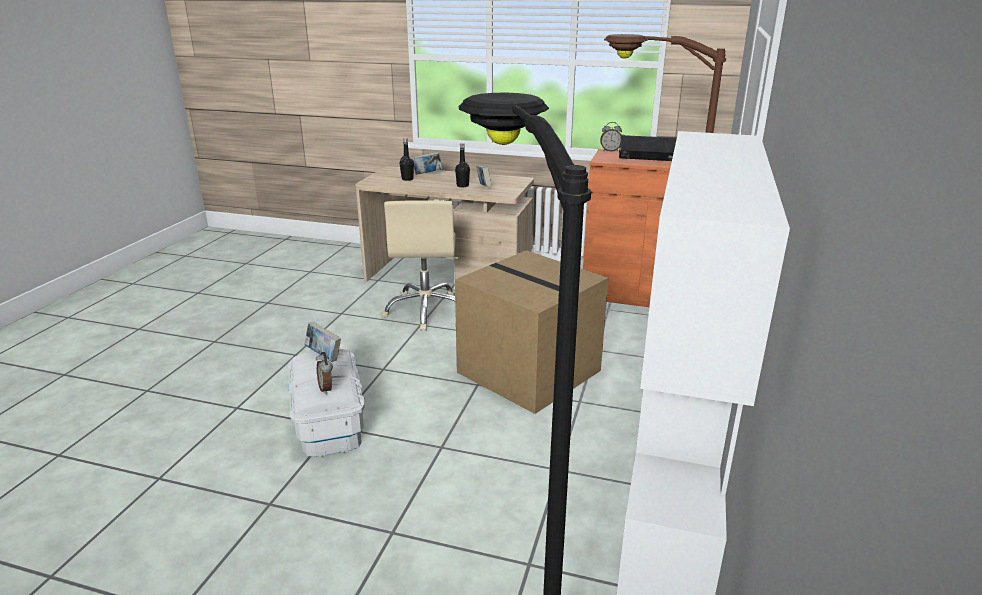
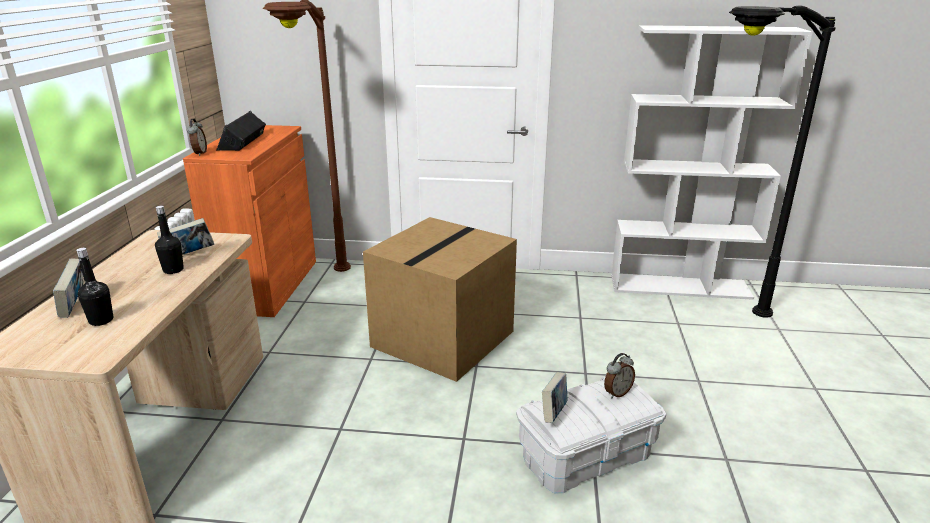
camera: 100 degrees left, 0 degrees up
(426, 310) = (294, 431): beige office chair -> none

